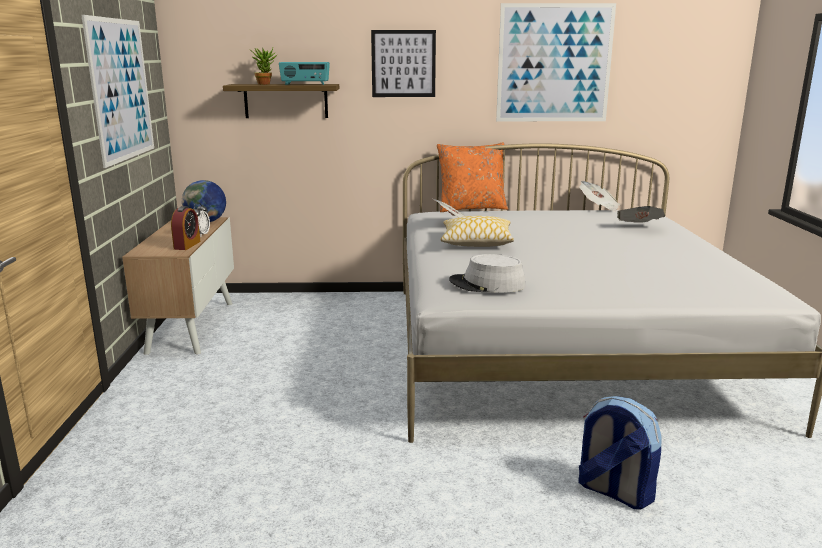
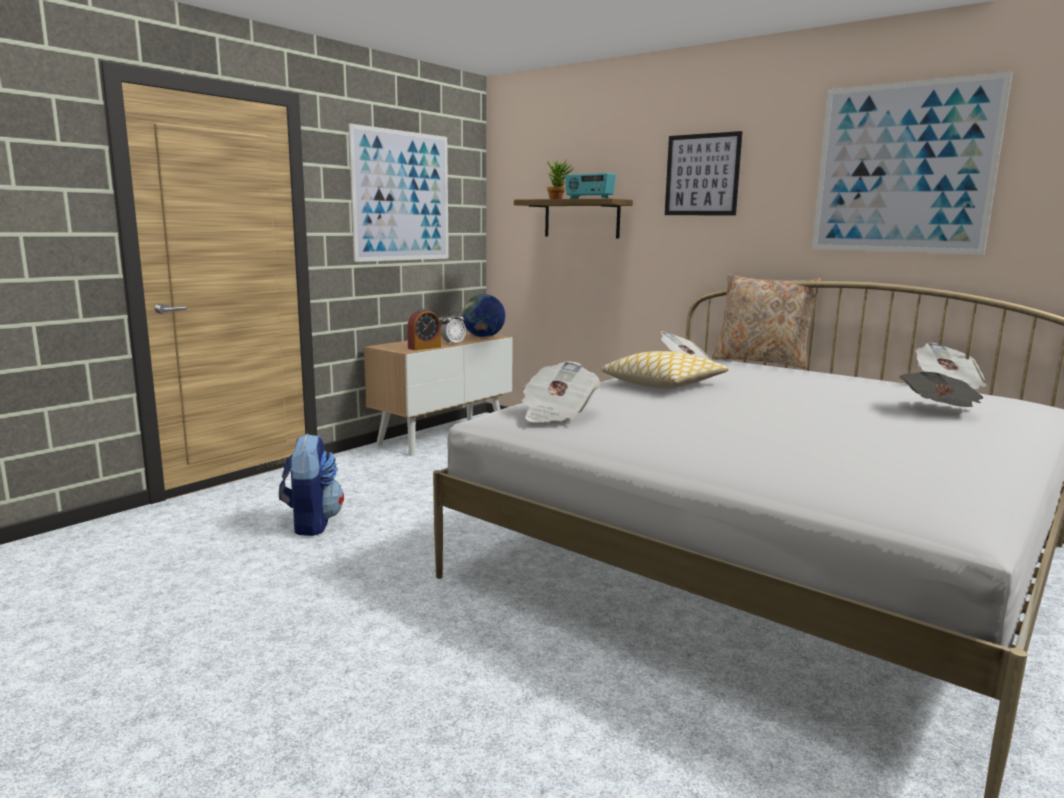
camera: 40 degrees right, 5 degrees down
(471, 208) = (761, 361): orange pillow -> beige pillow
(487, 284) = (556, 414): grey hat -> newspaper
(613, 491) = (542, 714): backpack -> backpack (311, 523)

